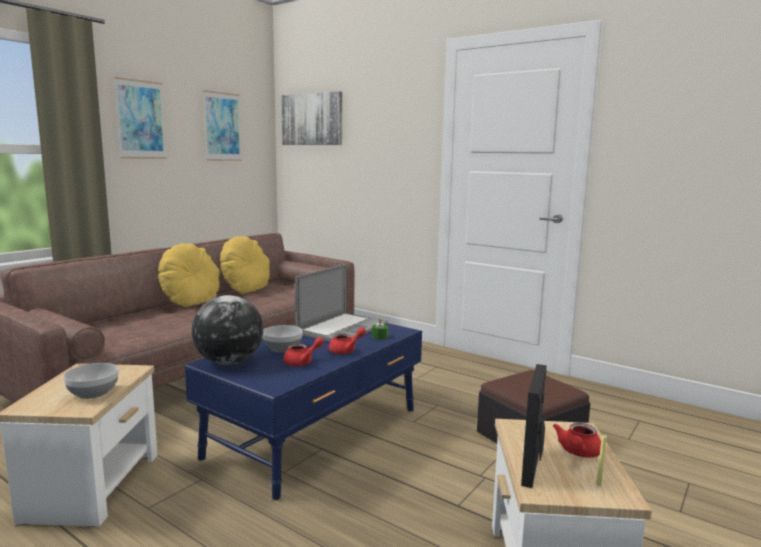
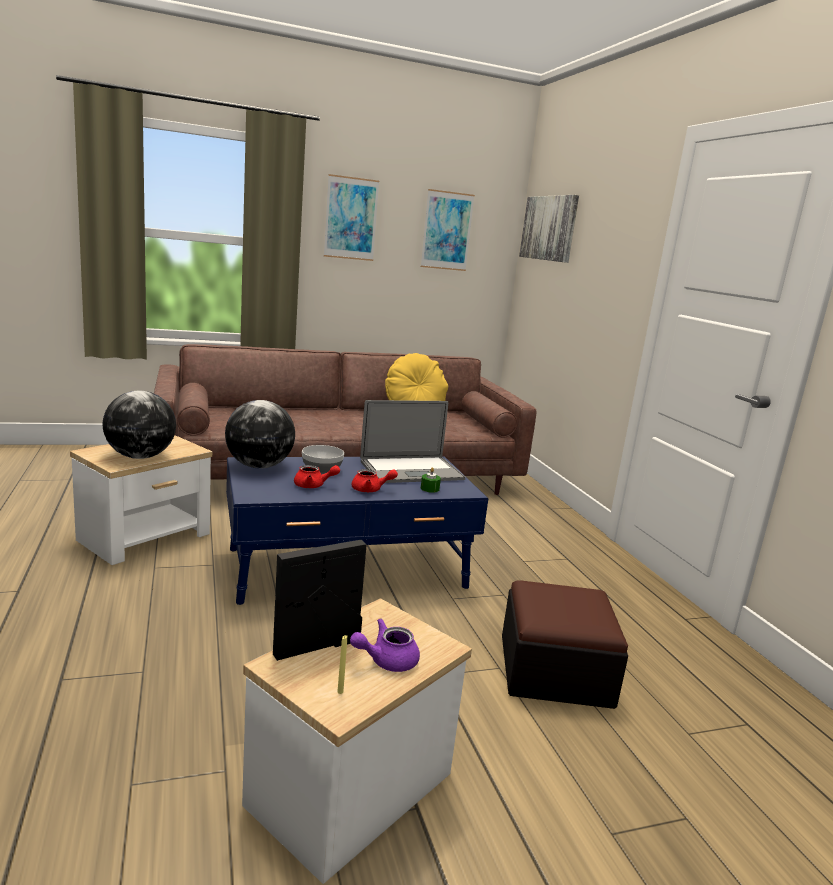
camera: 35 degrees right, 5 degrees up
(94, 393) = (140, 457): bowl -> globe
(191, 304) = (344, 413): yellow pillow -> none
(578, 453) = (386, 660): red teapot -> purple teapot

